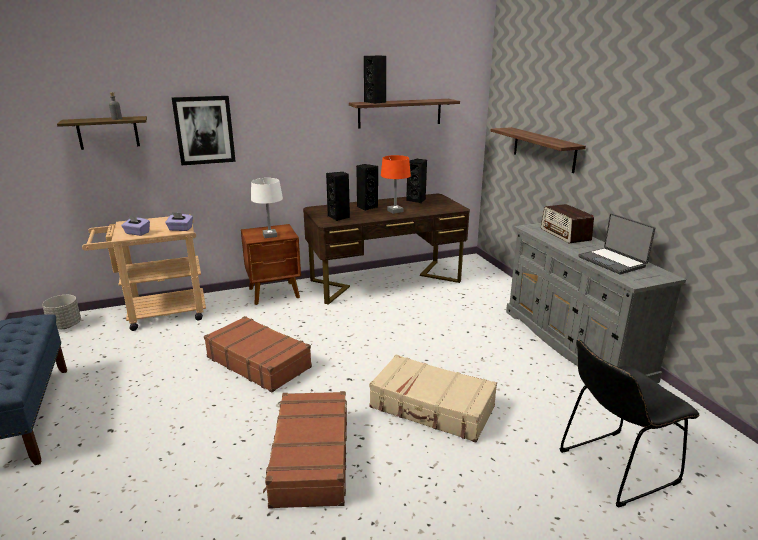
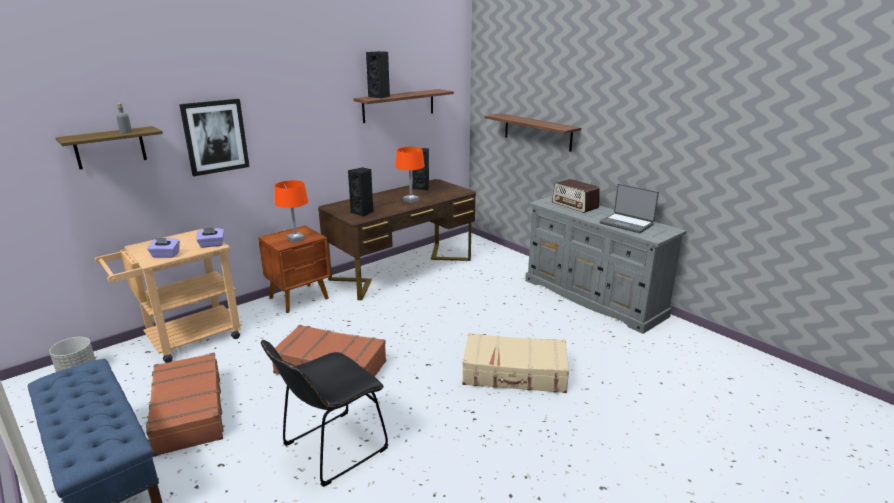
camera: 20 degrees left, 0 degrees up
(270, 235) = (296, 239): white table lamp -> orange table lamp
(310, 458) = (438, 439): brown suitcase -> brown suitcase (188, 412)
(366, 207) = (380, 199): black speaker -> none
(613, 468) = (673, 388): black chair -> black chair (330, 450)

